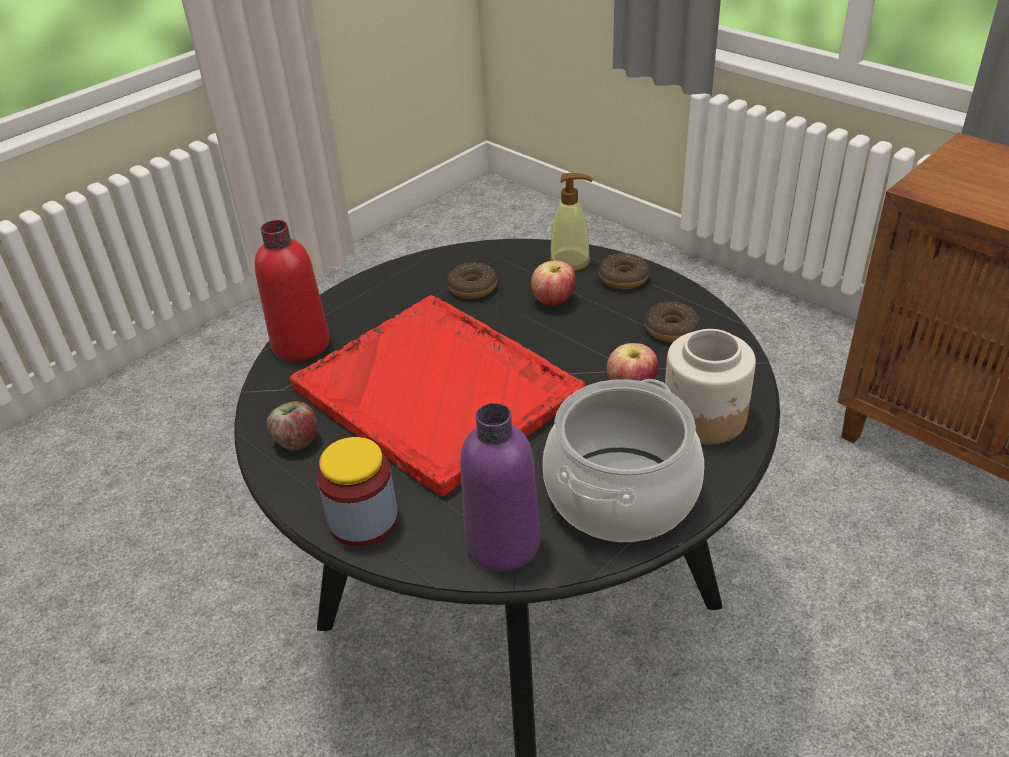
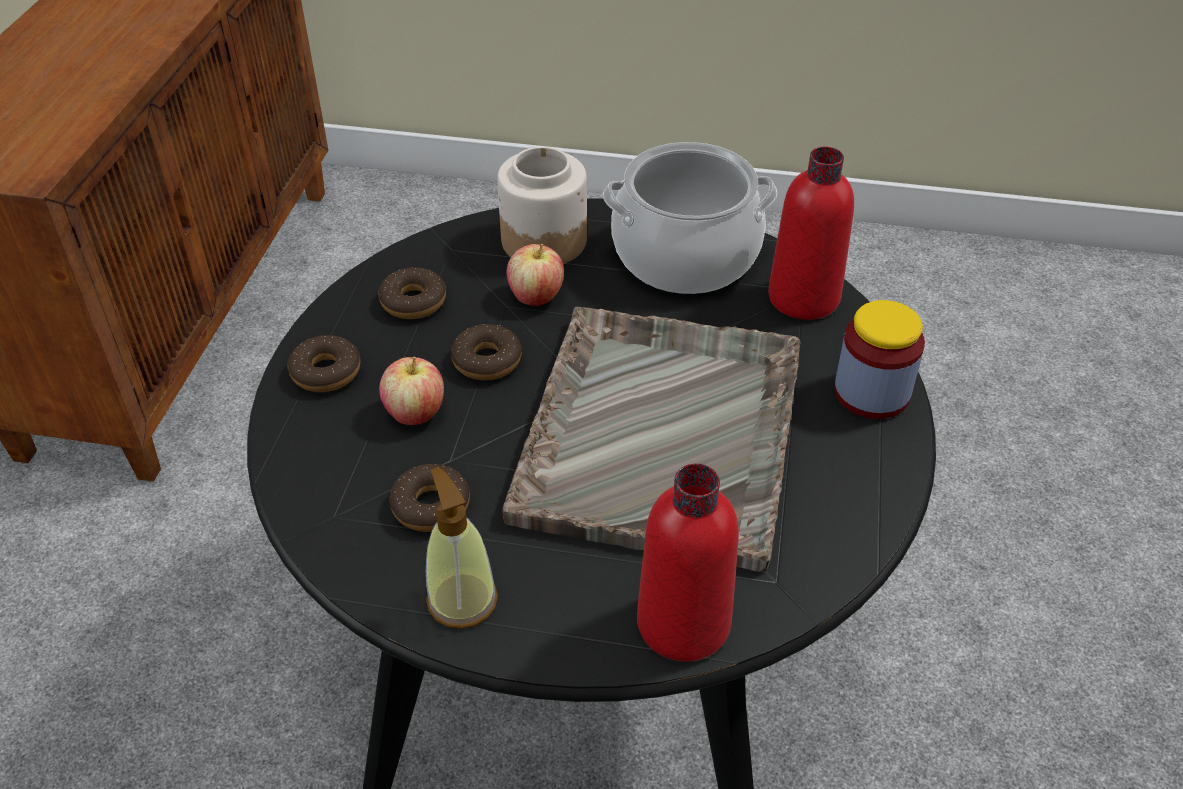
camera: 125 degrees left, 5 degrees up
(297, 441) = (835, 507): apple -> none
(438, 393) = (662, 431): red tray -> grey tray
(503, 543) = (803, 298): purple bottle -> red bottle
(570, 262) = (310, 435): soap dispenser -> soap dispenser (462, 600)
(578, 342) = (487, 361): none -> donut

